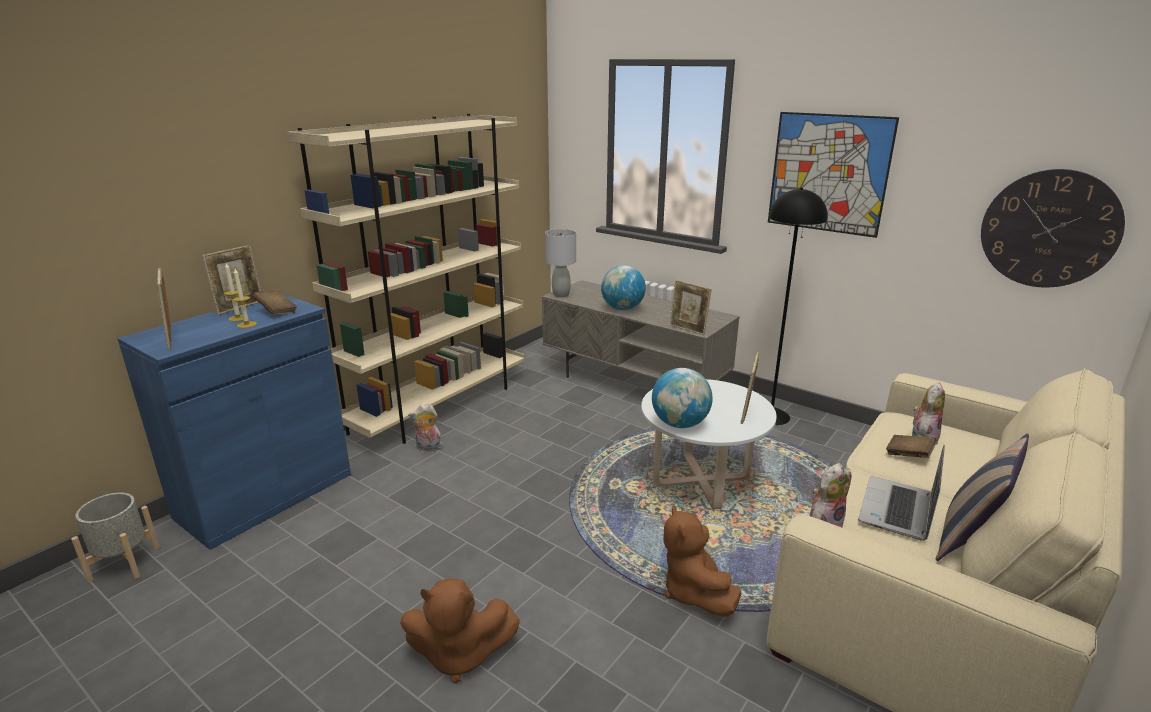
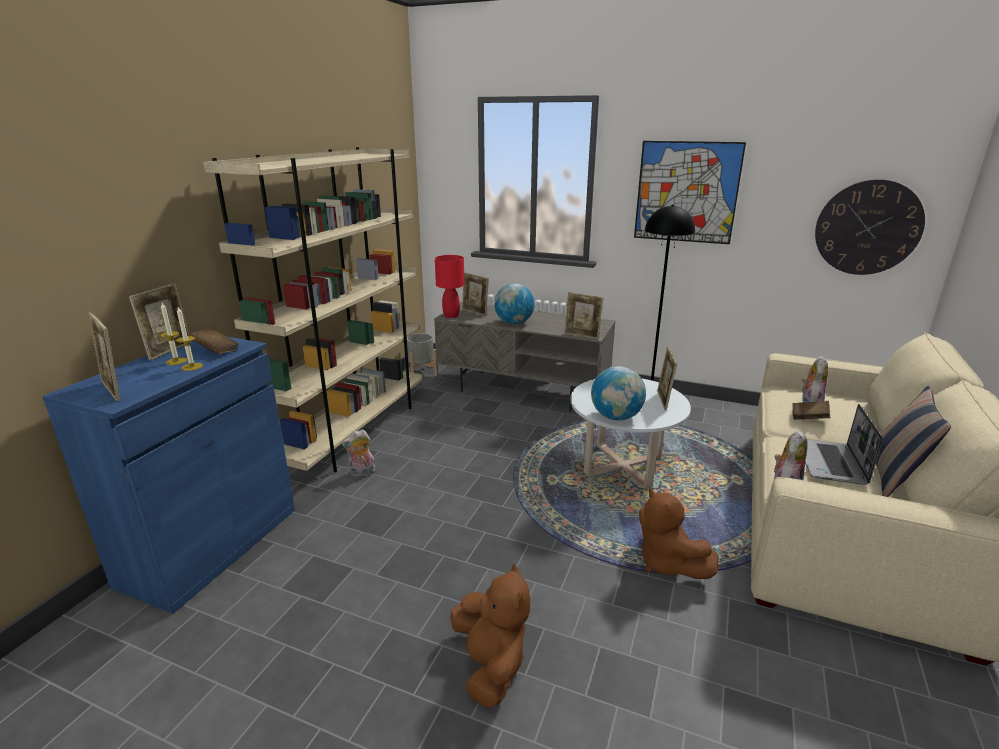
camera: 15 degrees left, 0 degrees up
(125, 563) = (74, 647): grey planter -> grey planter (421, 372)
(459, 655) = (491, 665): brown plush toy -> brown plush toy turned 90 degrees counterclockwise
(560, 295) = (451, 316): grey table lamp -> red table lamp
(589, 293) = (475, 312): none -> picture frame

